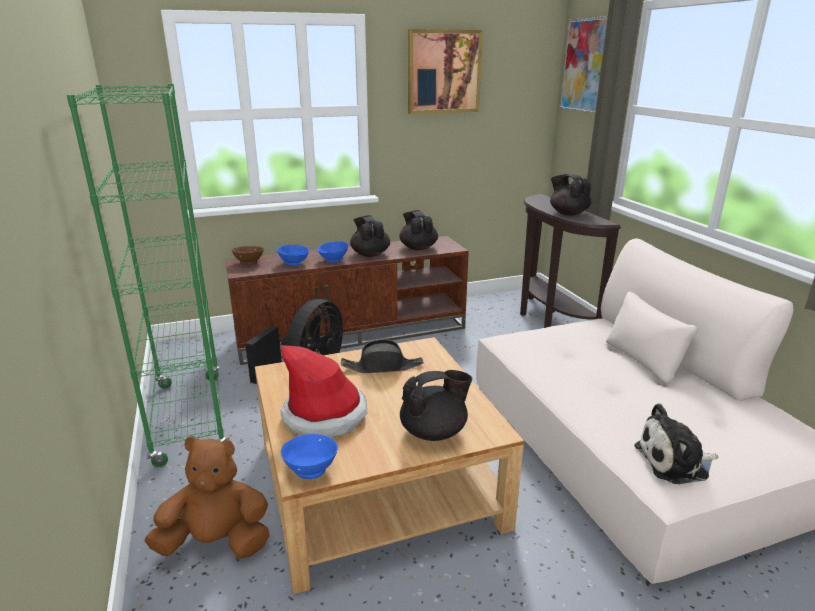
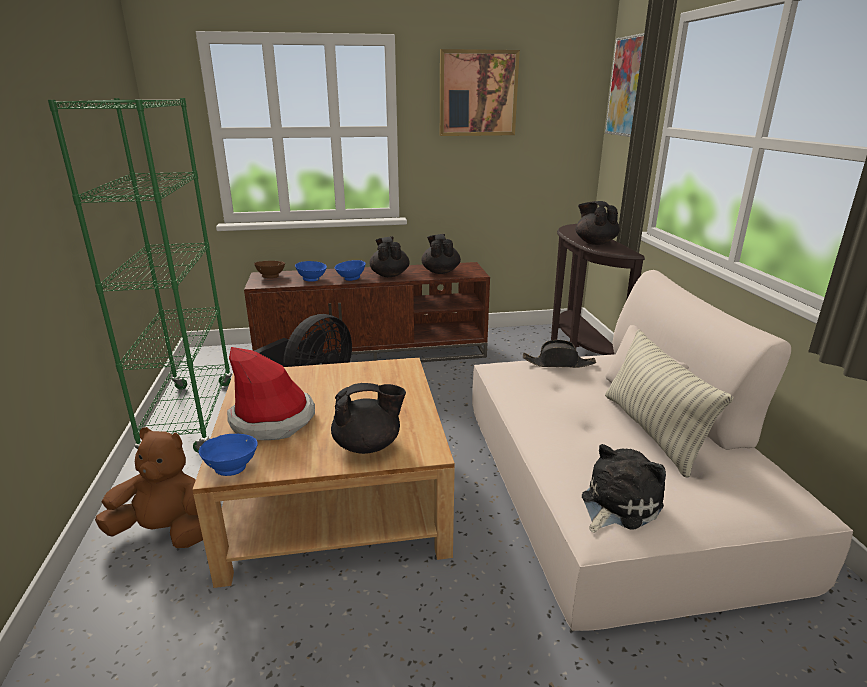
camera: 10 degrees right, 0 degrees up
(382, 367) = (352, 381): black hat -> black hat (558, 363)
(671, 390) = (652, 431): none -> pillow
(675, 462) = (617, 504): plush toy -> plush toy turned 135 degrees clockwise

